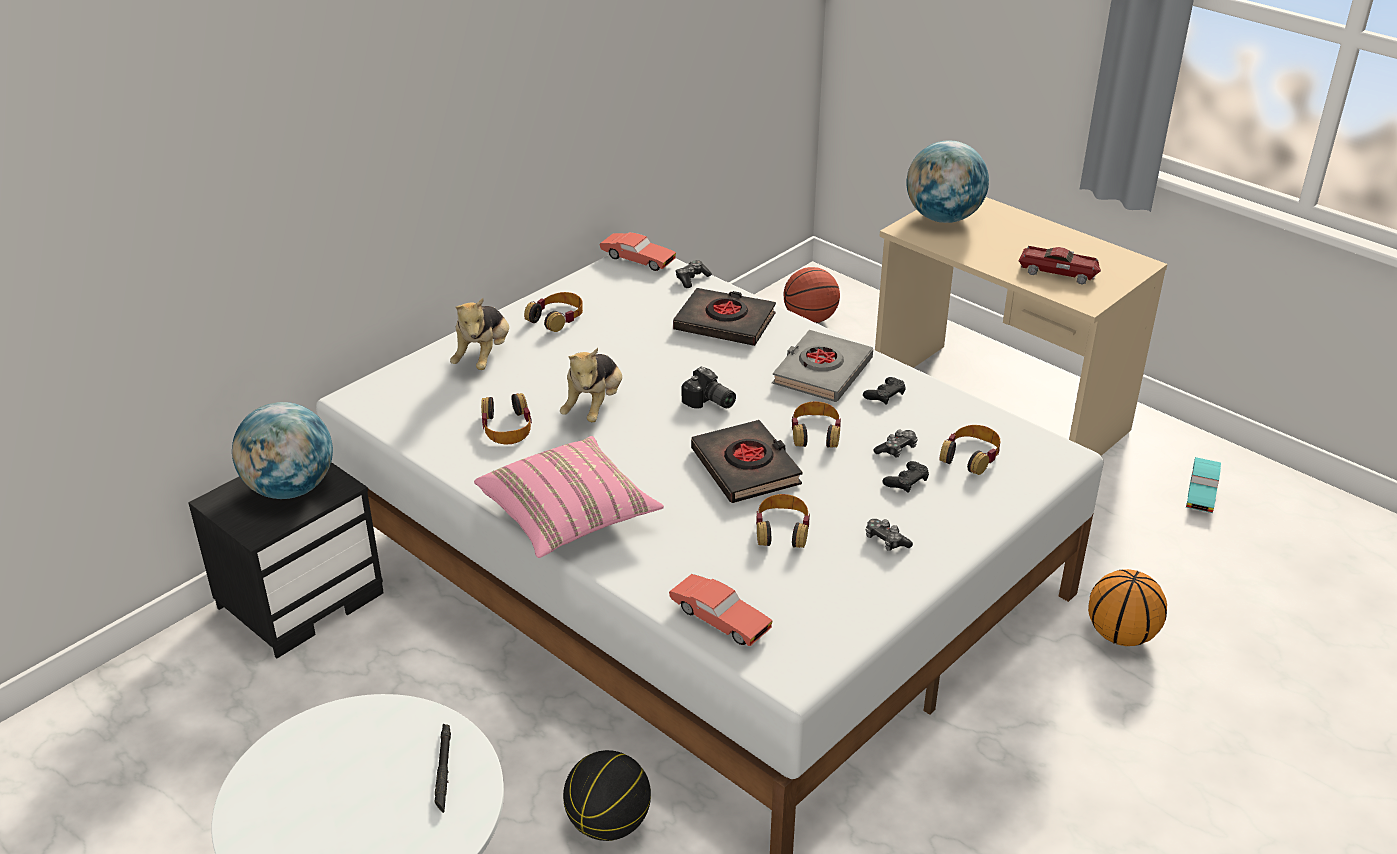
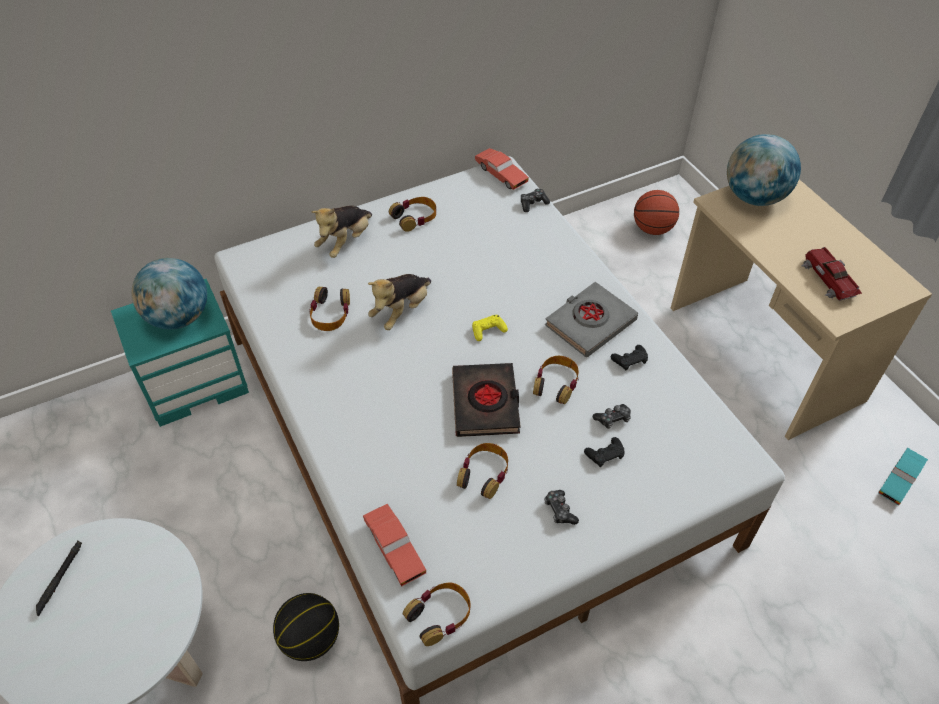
camera: 20 degrees right, 15 degrees up
(301, 598) = (195, 381): black nightstand -> turquoise nightstand
(443, 770) = (158, 607): black flashlight -> black flashlight (60, 579)
(568, 517) = (332, 413): pink pillow -> none
(709, 402) = (488, 330): camera -> yellow game controller
(725, 323) = (538, 254): black book -> none
(971, 456) = (670, 443): headphones -> headphones (440, 615)
(1059, 271) = (828, 279): toy car -> toy car turned 150 degrees counterclockwise
(1120, 635) = (766, 598): basketball -> none

